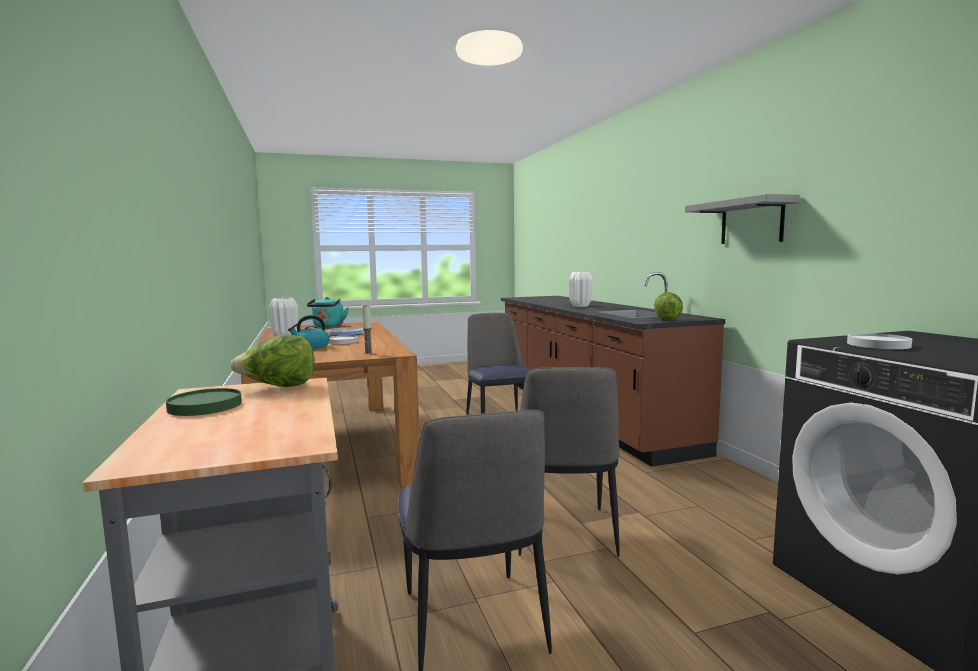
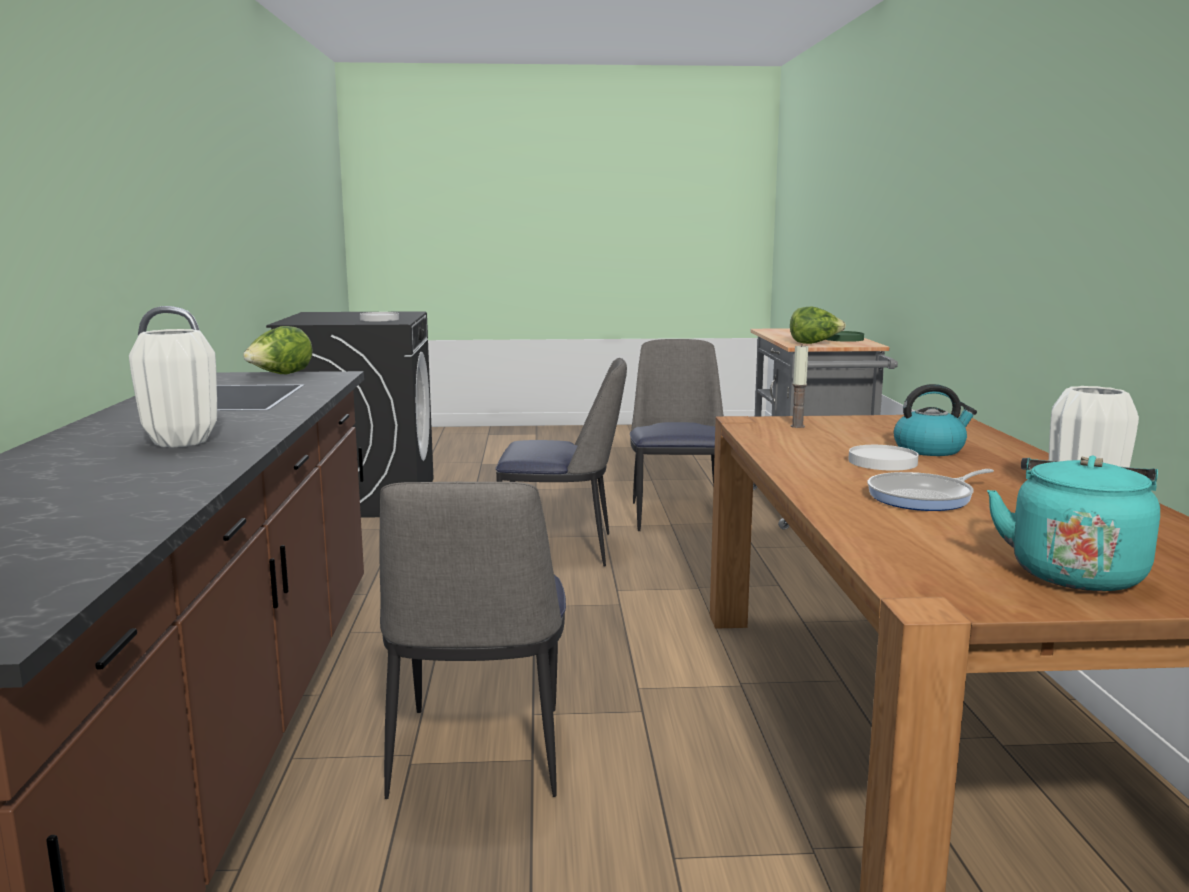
camera: 165 degrees left, 5 degrees up
(564, 533) = (562, 549): chair -> chair turned 75 degrees clockwise
(751, 222) = (178, 208): grey shelf -> none

